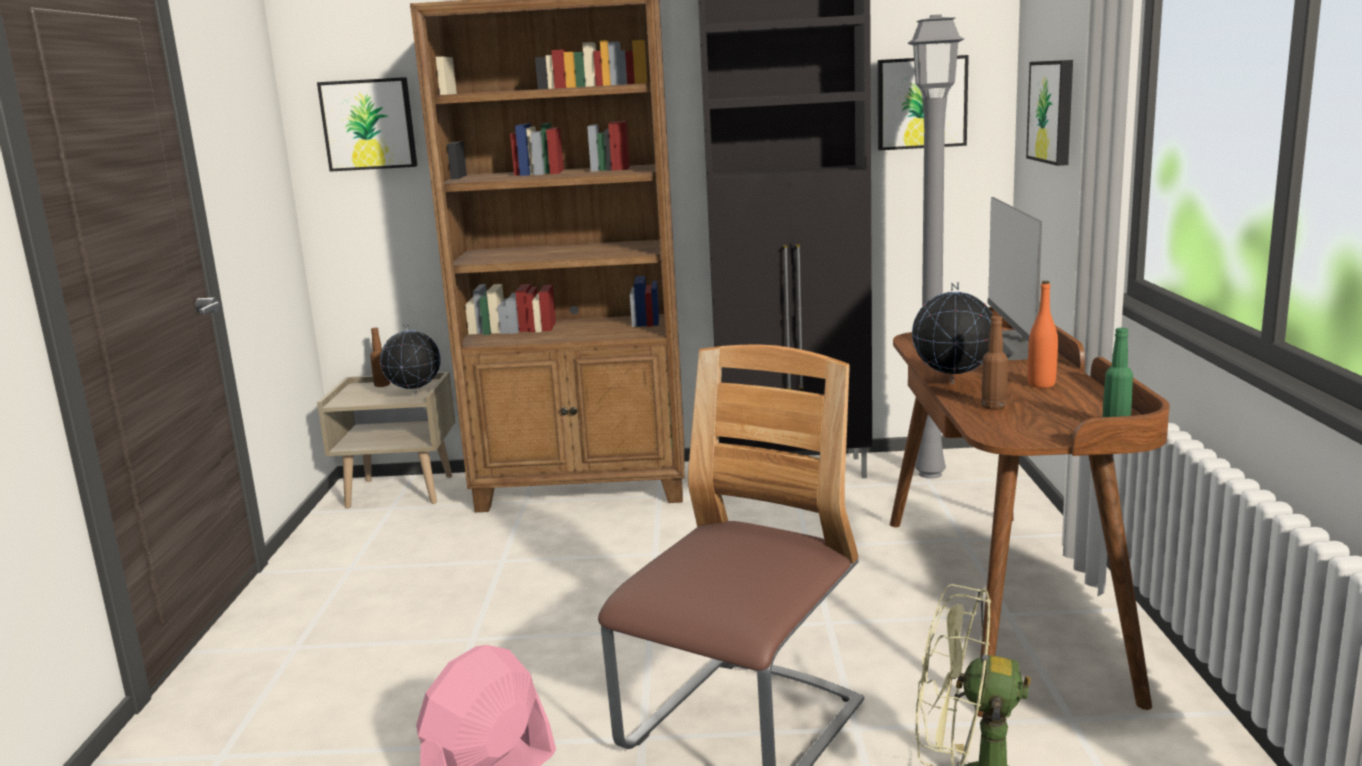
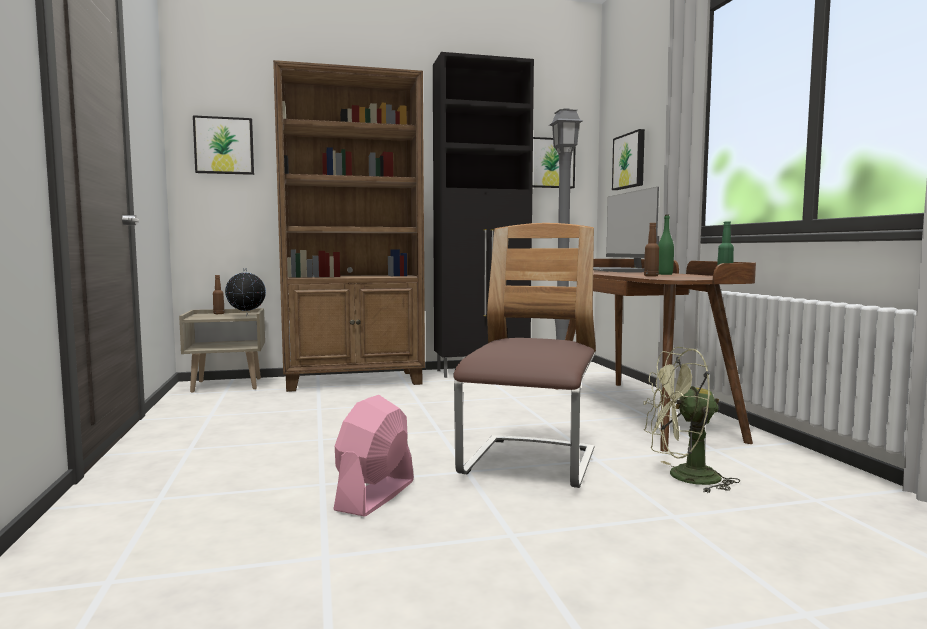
camera: 15 degrees left, 10 degrees down
(953, 384) = (617, 274): globe -> none
(1041, 384) = (665, 274): orange bottle -> green bottle

